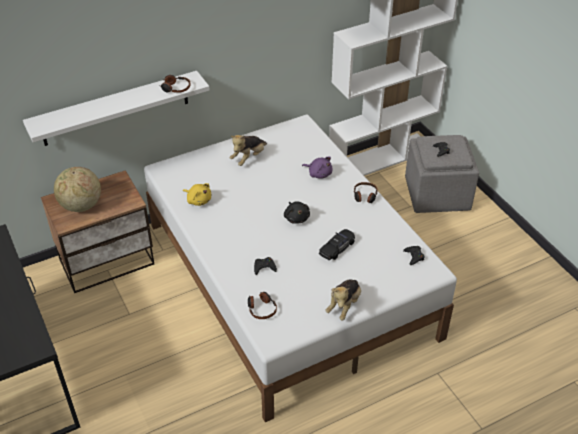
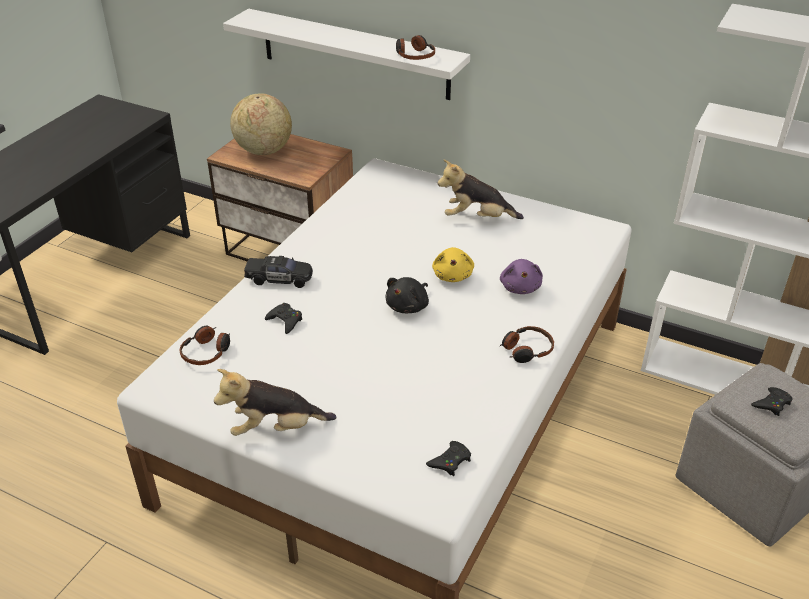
camera: 55 degrees right, 5 degrees down
(198, 200) = (355, 217): yellow plush toy -> yellow plush toy (453, 275)
(337, 248) = (385, 370): black toy car -> black toy car (279, 279)

